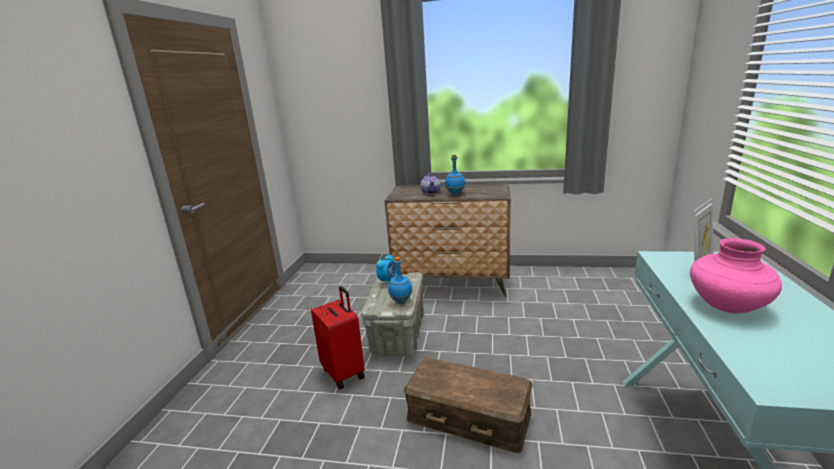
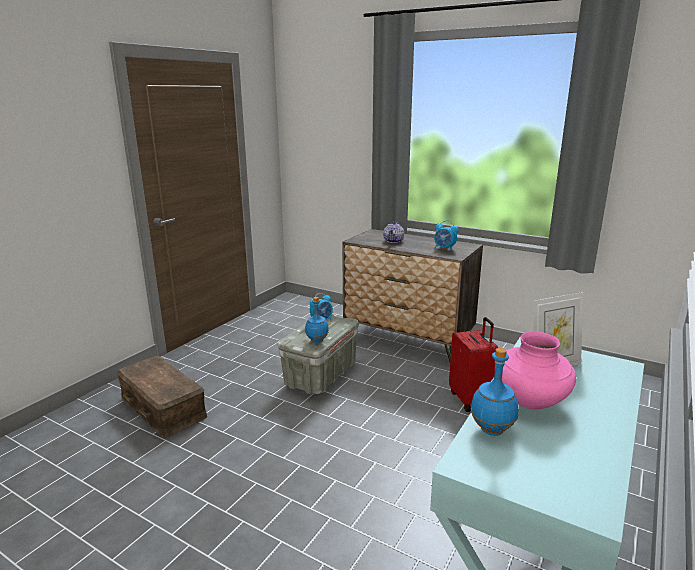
camera: 20 degrees right, 0 degrees up
(344, 372) = (253, 393): red suitcase -> red suitcase (471, 399)
(455, 194) = (414, 247): blue bottle -> blue bottle (492, 430)
(469, 415) = (330, 457): brown storage box -> brown storage box (164, 406)
(482, 191) = (444, 249): none -> alarm clock

